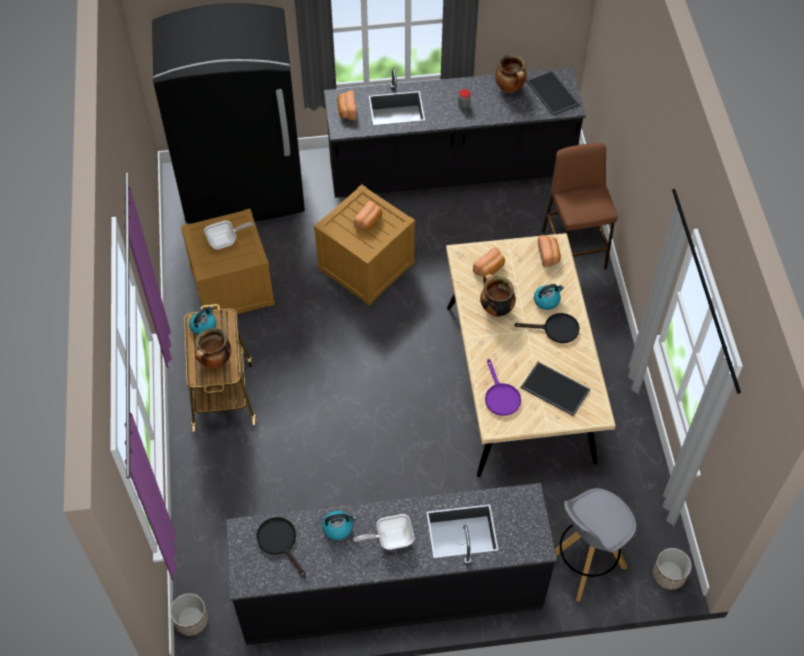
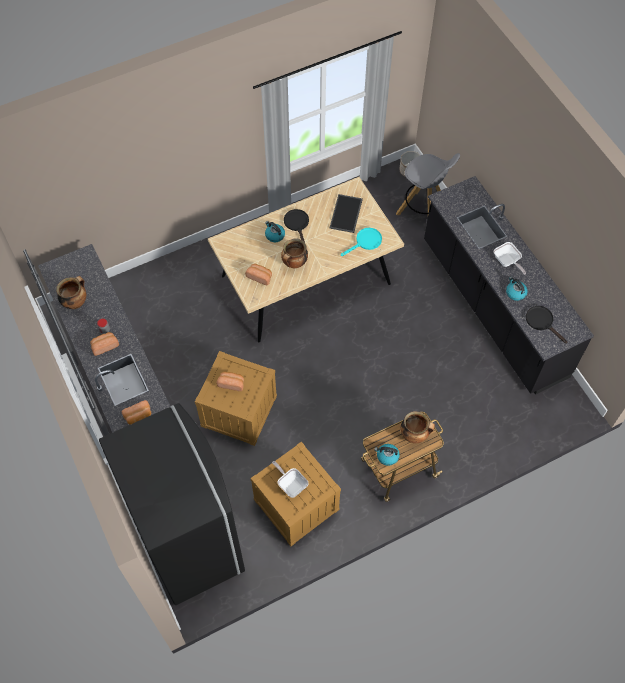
camera: 110 degrees left, 5 degrees up
(191, 620) = (573, 416): planter -> none
(280, 542) = (542, 322): black frying pan -> black frying pan turned 105 degrees clockwise
(500, 396) = (365, 242): purple frying pan -> turquoise frying pan
(549, 255) = (233, 244): bread -> bread (104, 346)
(553, 93) = (72, 270): tray -> none
(573, 249) = (173, 275): brown stool -> none

